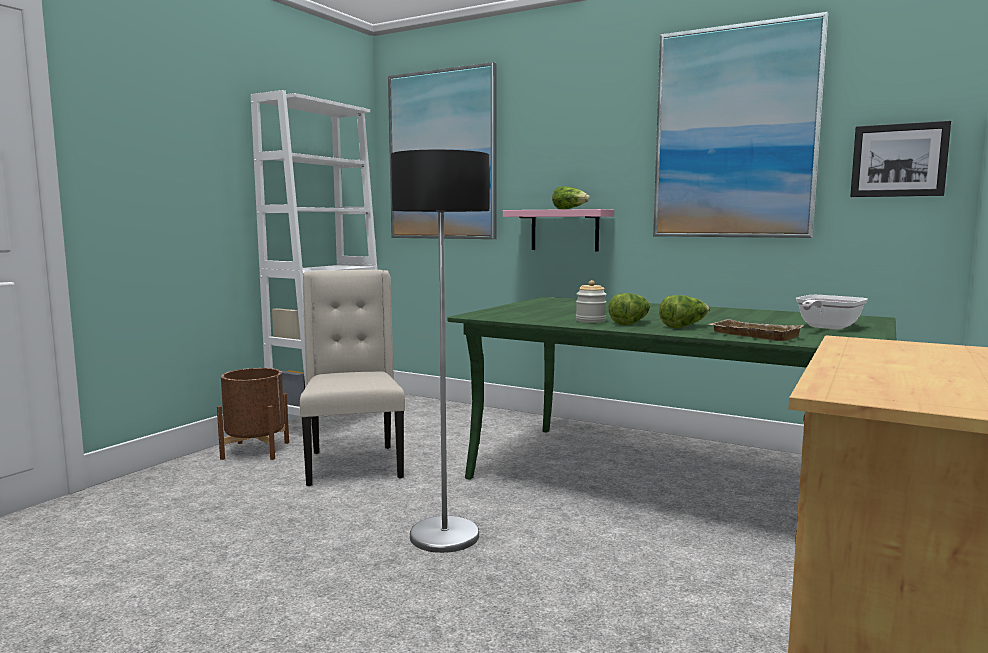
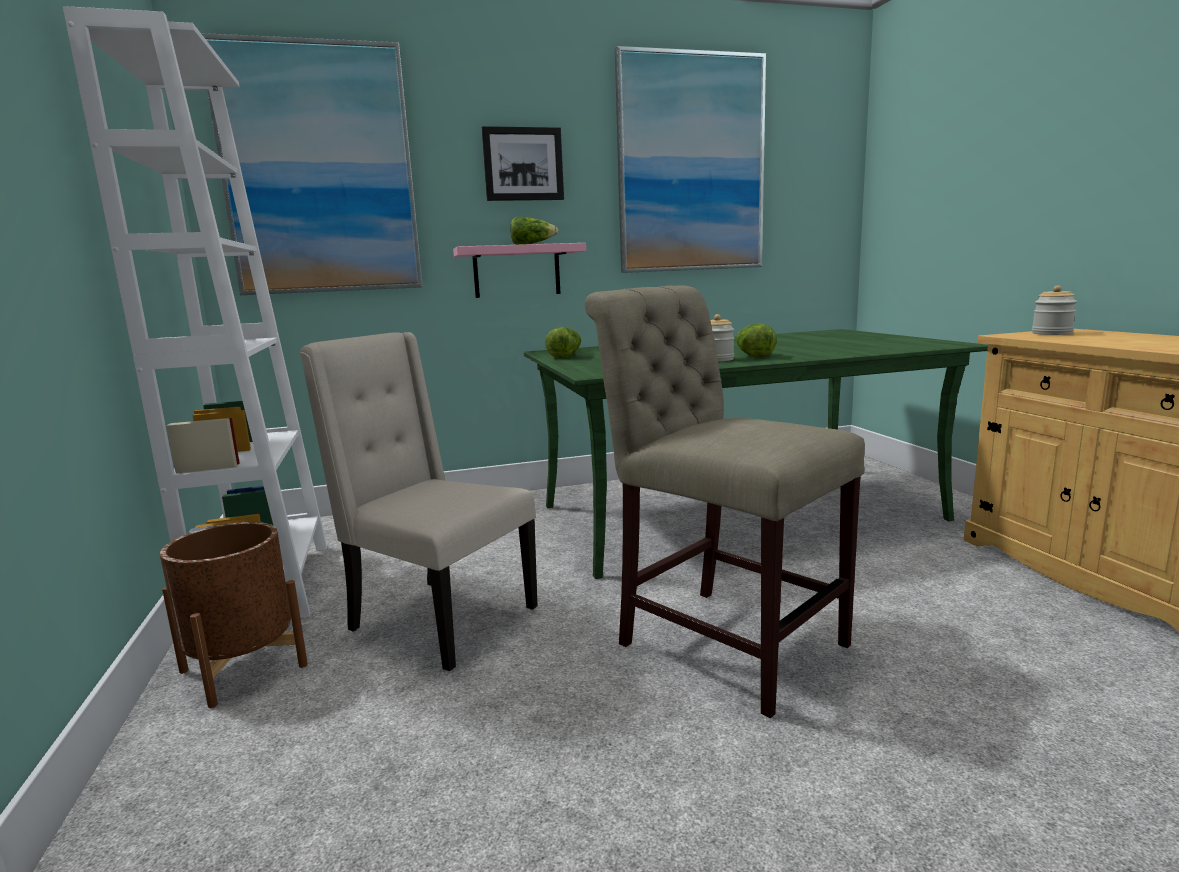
camera: 45 degrees left, 5 degrees up
(445, 536) = (722, 639): floor lamp -> beige chair
(684, 326) = (799, 351): lettuce -> lettuce (565, 356)
(752, 335) = (875, 349): beige tray -> none
(825, 327) = (865, 339): frying pan -> none
(898, 160) = (815, 197): picture -> picture (523, 164)
(904, 346) = (1051, 333): none -> jar

